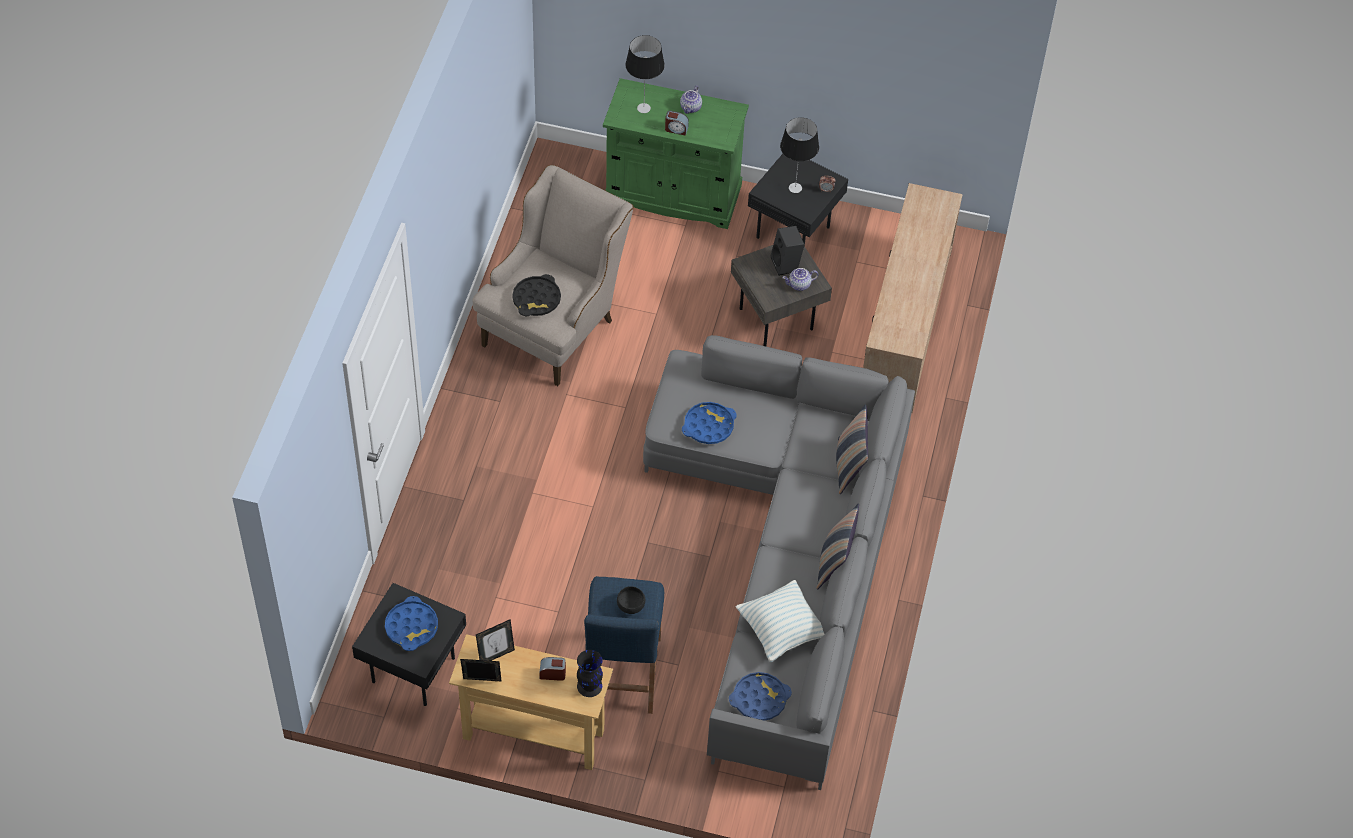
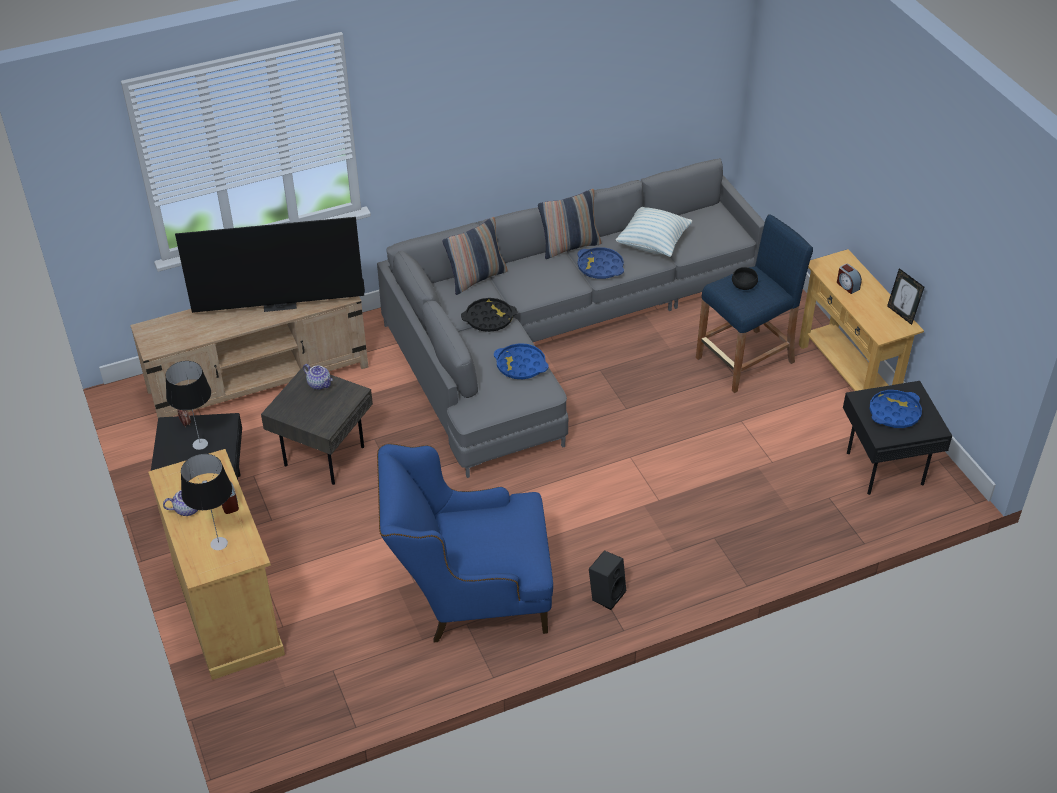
camera: 125 degrees left, 10 degrees down
(496, 655) = (872, 320): picture frame -> none
(536, 299) = (510, 529): black tray -> black tray (489, 318)
(555, 323) = (470, 596): beige armchair -> blue armchair
(589, 686) = (832, 264): black vase -> none
(672, 194) = (228, 609): green cabinet -> beige cabinet
(759, 699) = (717, 227): blue tray -> blue tray (600, 267)
(786, 264) = (302, 403): black speaker -> black speaker (606, 594)
(909, 294) = (280, 303): none -> television

